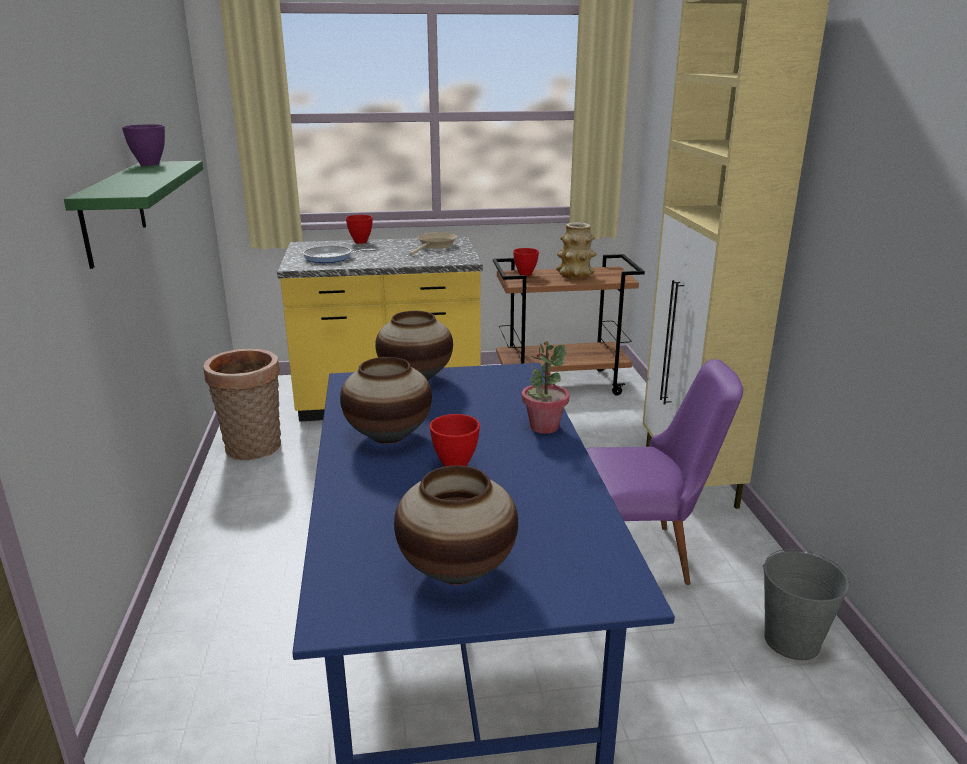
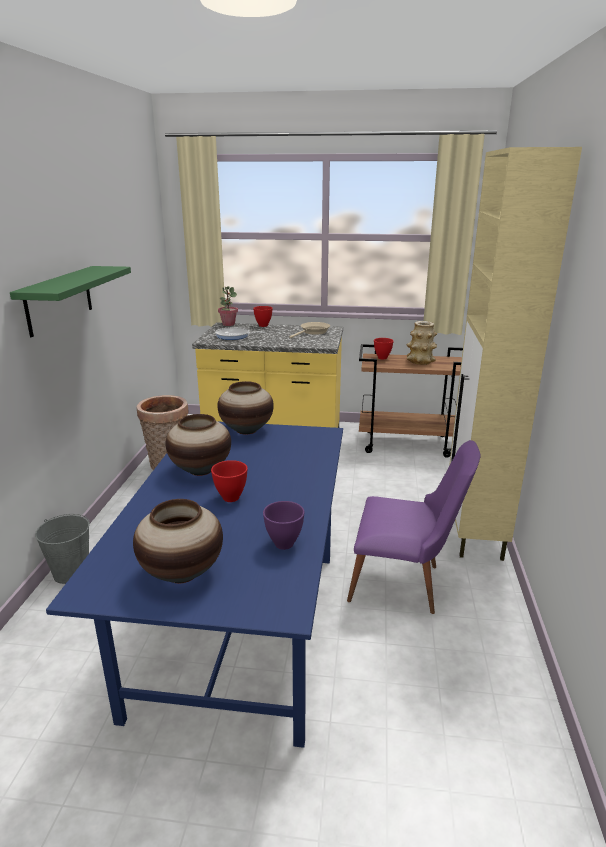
camera: 15 degrees right, 0 degrees up
(150, 164) = (95, 268): purple bowl -> purple bowl (285, 544)
(544, 427) = (312, 477): potted plant -> potted plant (228, 324)
(792, 641) = (496, 674): grey bucket -> grey bucket (71, 572)

